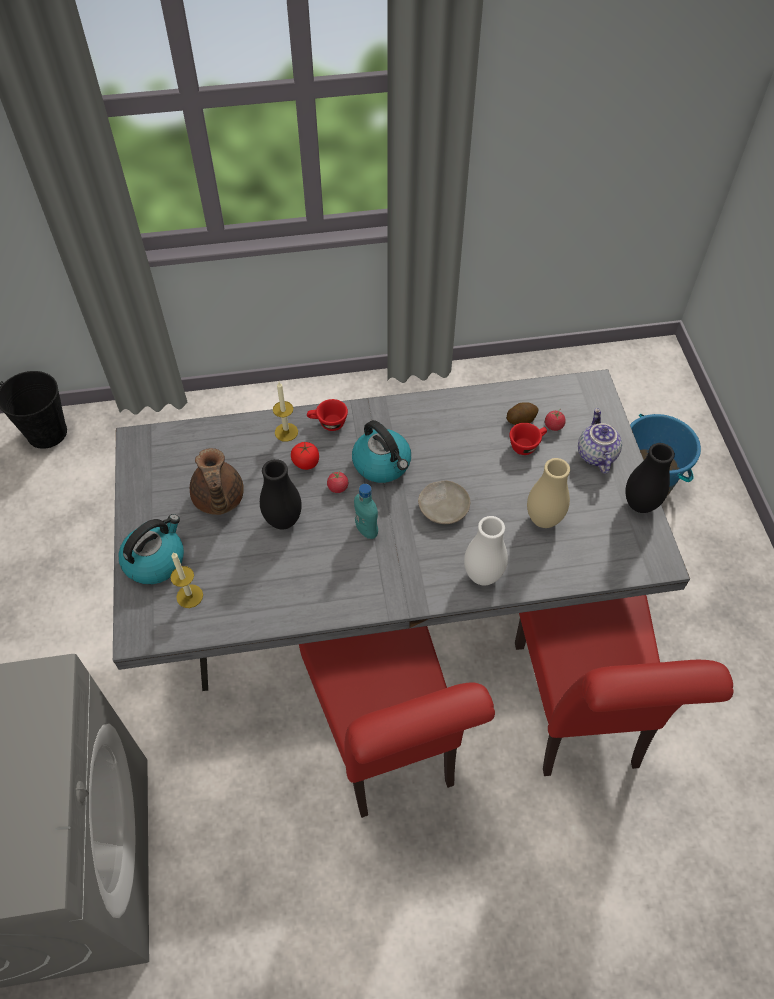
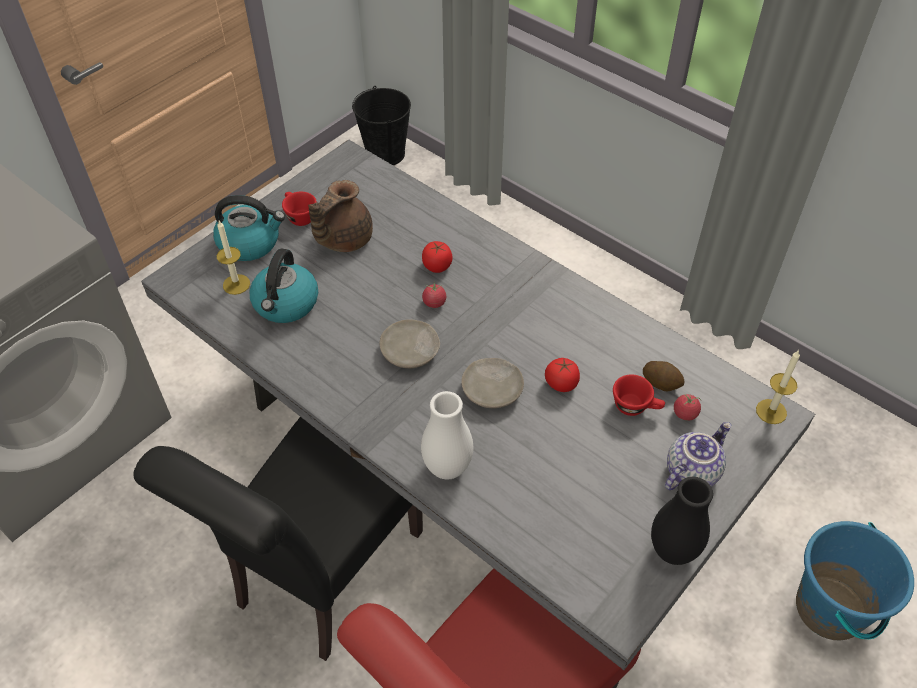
camera: 50 degrees right, 5 degrees down
(283, 520) = (364, 291): black vase -> none
(286, 432) = (454, 233): candle -> candle (771, 411)
(328, 423) = (493, 252): red cup -> red cup (299, 216)
(366, 530) = (410, 351): turquoise bottle -> beige plate
(382, 464) = (492, 316): kettle -> kettle (286, 304)
(387, 744) = (322, 576): red chair -> black chair
(474, 468) = (561, 383): none -> tomato
(543, 519) = (562, 476): beige vase -> none

